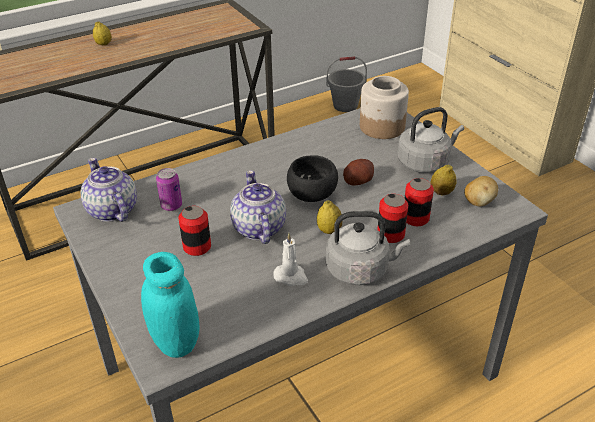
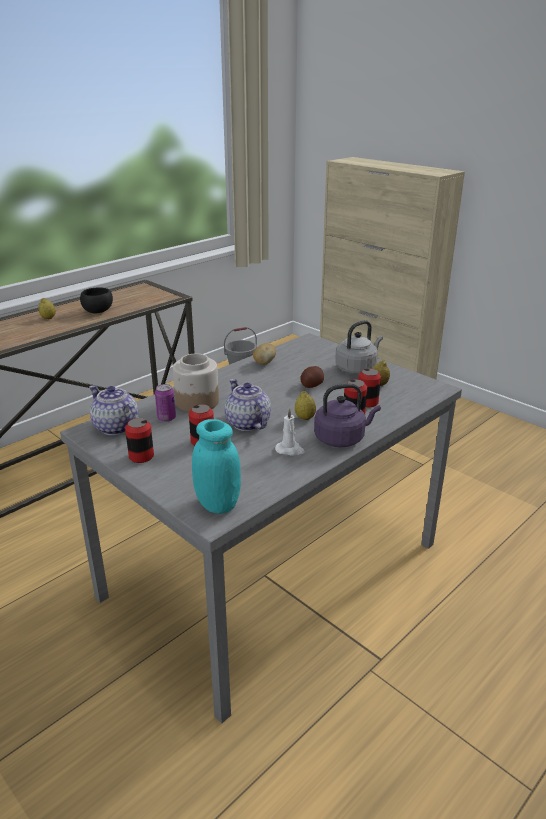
camera: 15 degrees left, 10 degrees down
(122, 257) = (141, 456): none -> can
(313, 194) = (280, 397): black bowl -> black bowl (98, 311)
(360, 270) = (342, 438): grey kettle -> purple kettle
(381, 127) = (312, 350): jar -> jar (196, 402)
(479, 202) = (409, 387): potato -> potato (264, 363)

